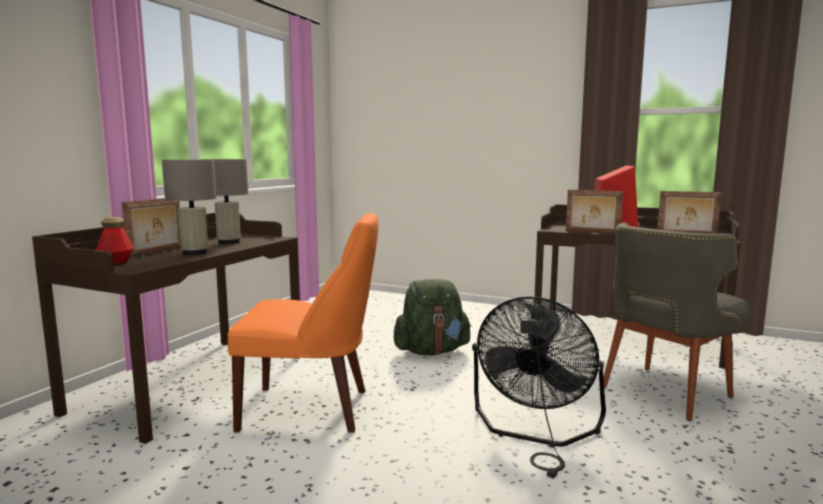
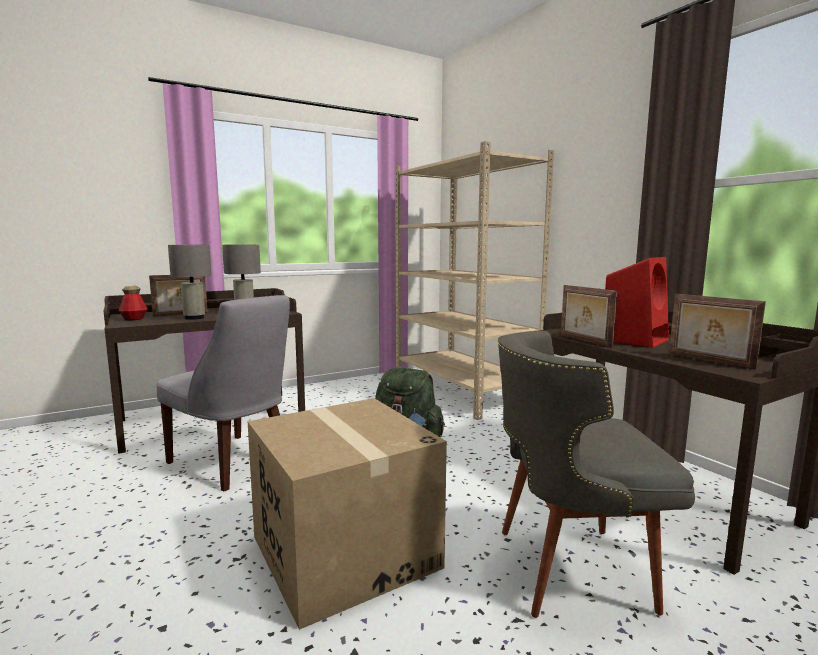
camera: 35 degrees right, 0 degrees up
(312, 409) = (234, 463): orange chair -> grey chair
(401, 304) = (462, 391): none -> beige bookcase
(534, 433) = (344, 552): black fan -> cardboard box

